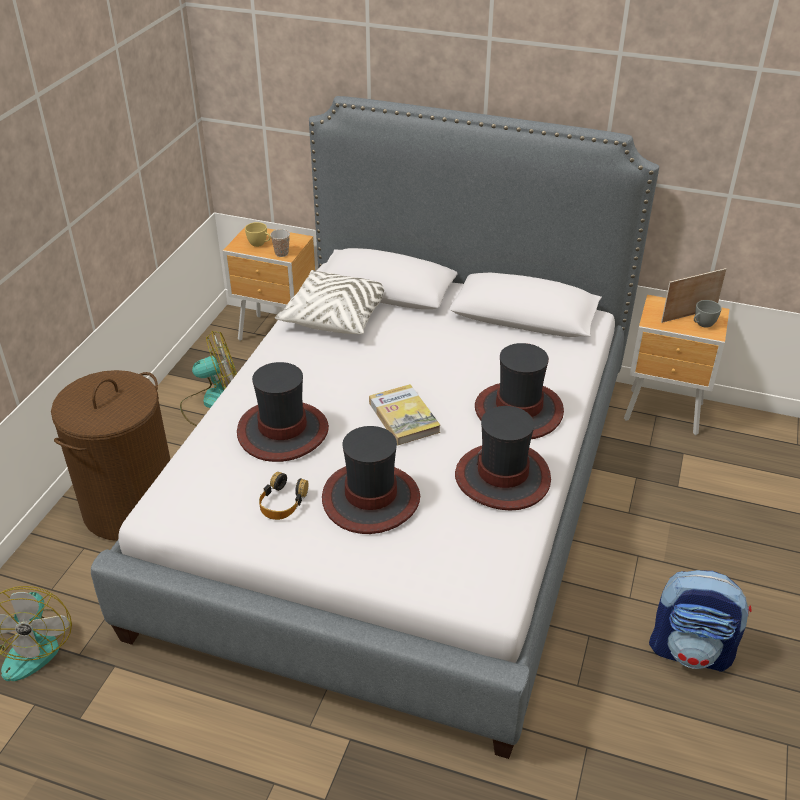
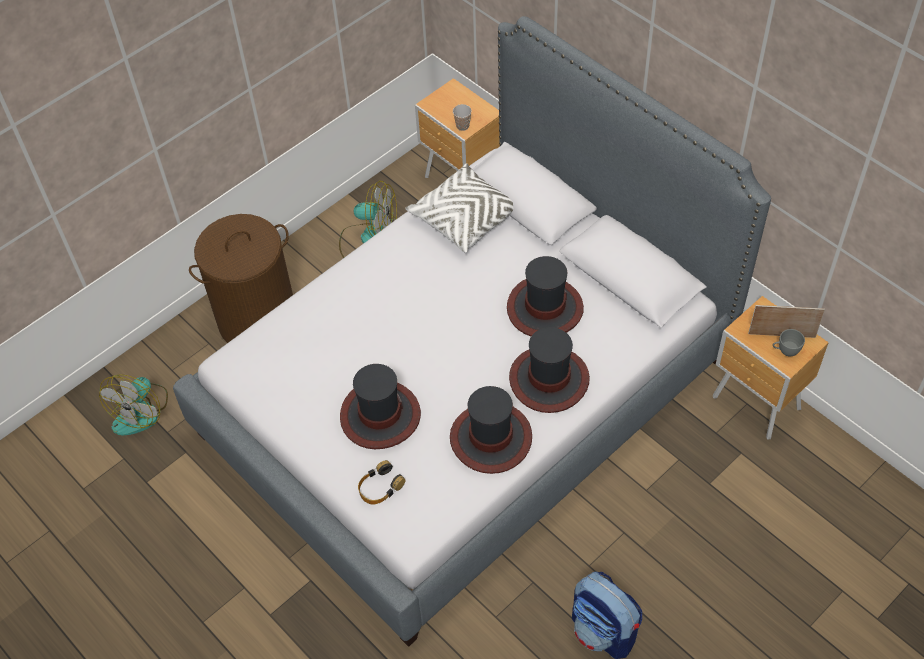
camera: 30 degrees right, 15 degrees up
(259, 244) = (450, 107): yellow cup -> none
(282, 432) = (351, 326): hat -> hat (544, 308)
(282, 502) = (315, 392): headphones -> headphones (380, 487)
(404, 417) = (452, 349): book -> none

